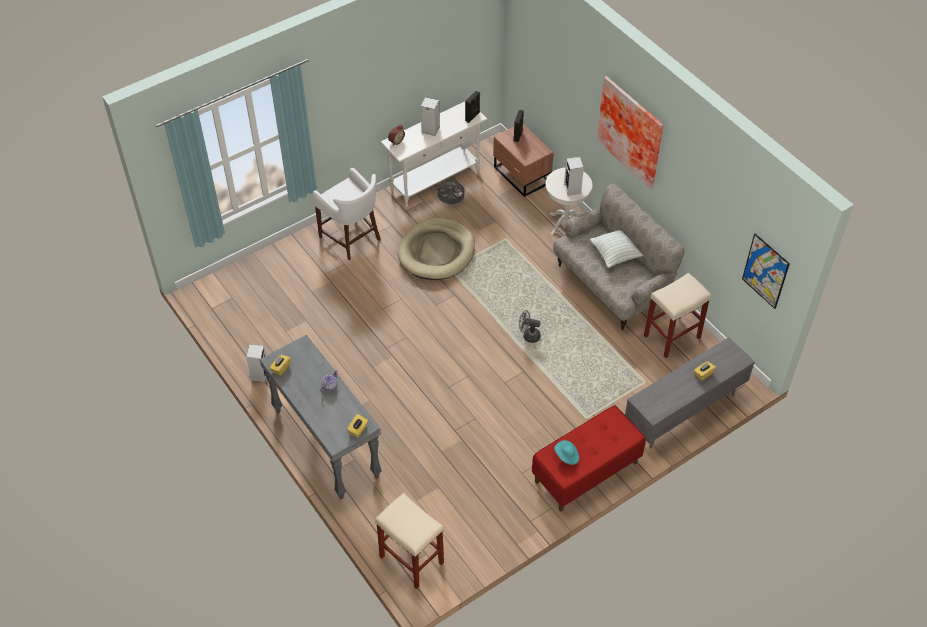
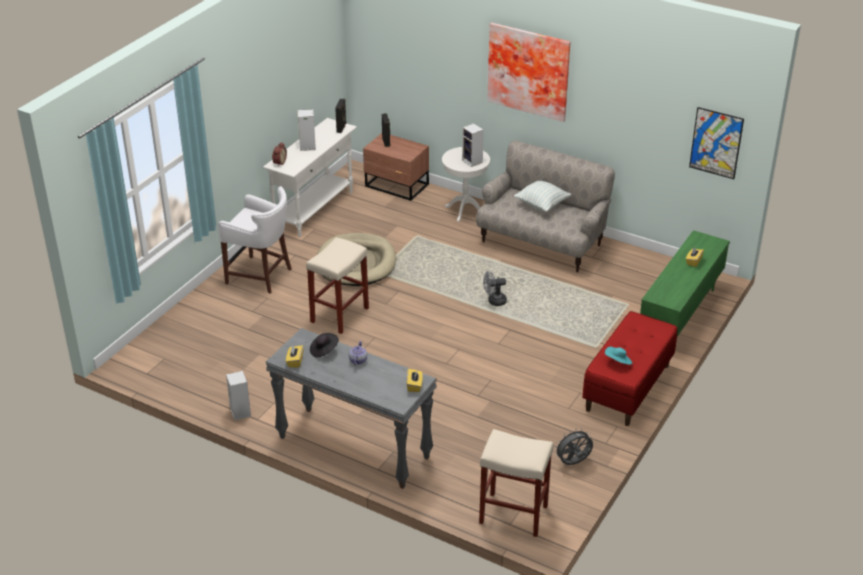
camera: 25 degrees left, 15 degrees down
(309, 365) = (323, 351): none -> black hat
(450, 203) = (342, 223): grey fan -> grey fan (573, 463)
(671, 337) = (626, 265): beige stool -> beige stool (339, 315)
(683, 412) = (679, 316): grey tv stand -> green tv stand

